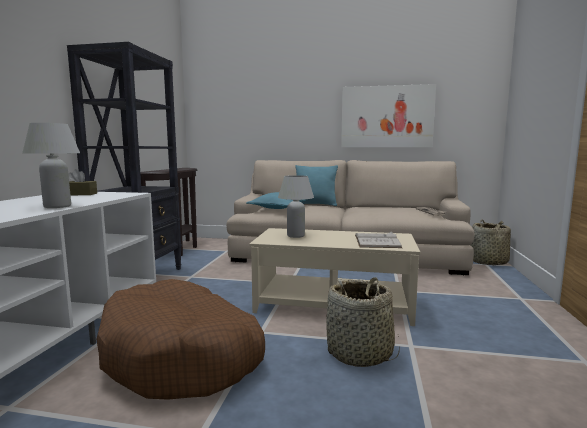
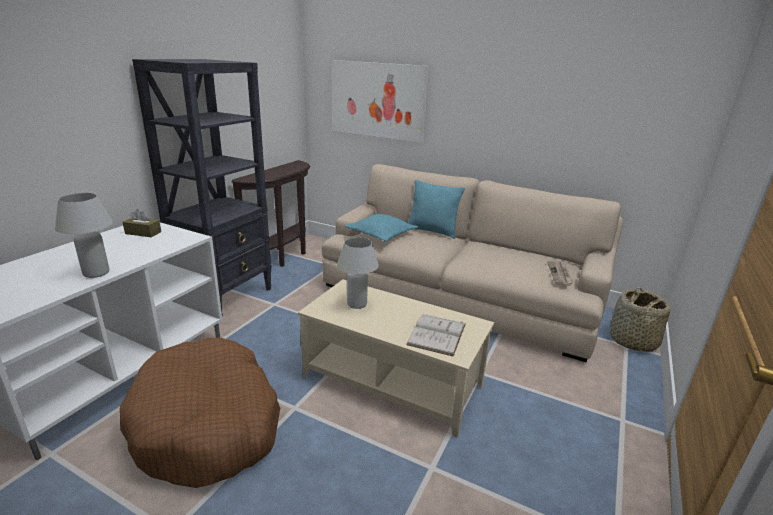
camera: 15 degrees right, 15 degrees up
(360, 353) = (371, 465): basket -> none
(386, 117) = (543, 126): picture -> picture (377, 100)

